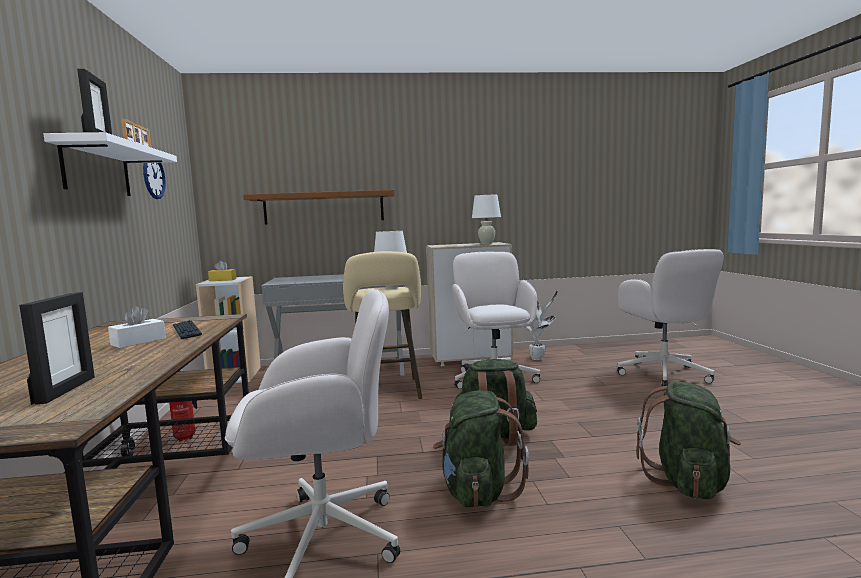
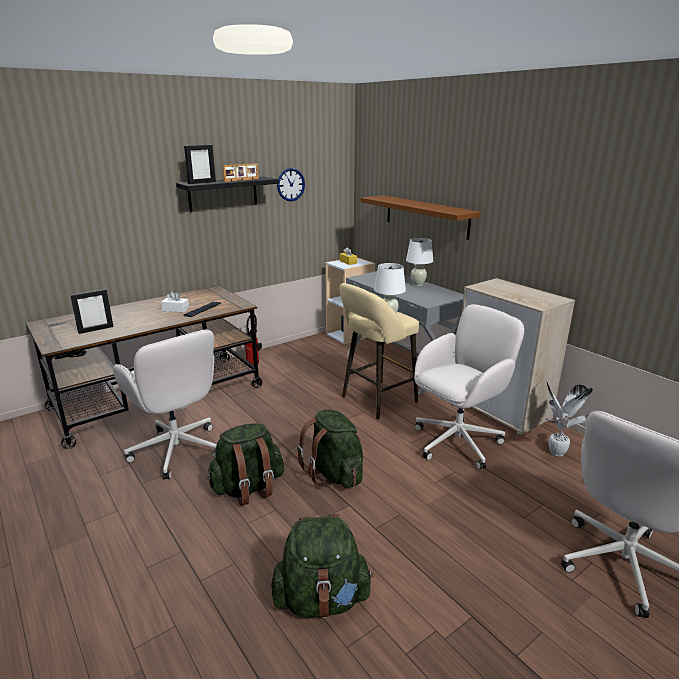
camera: 60 degrees right, 15 degrees up
(97, 170) = (223, 193): white shelf -> black shelf
(486, 244) = (526, 300): white table lamp -> white table lamp (417, 284)

